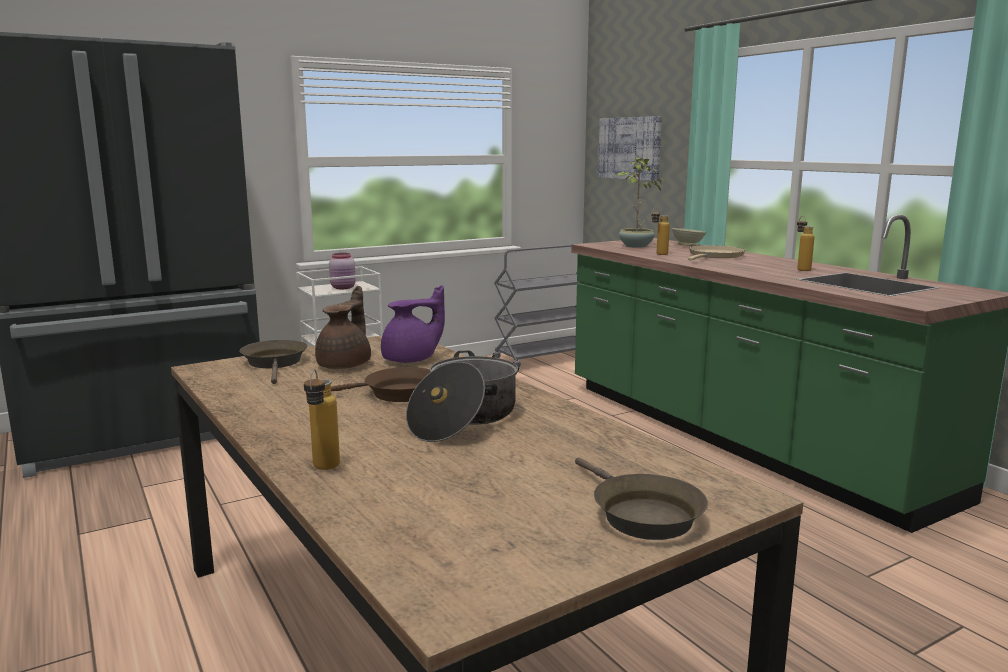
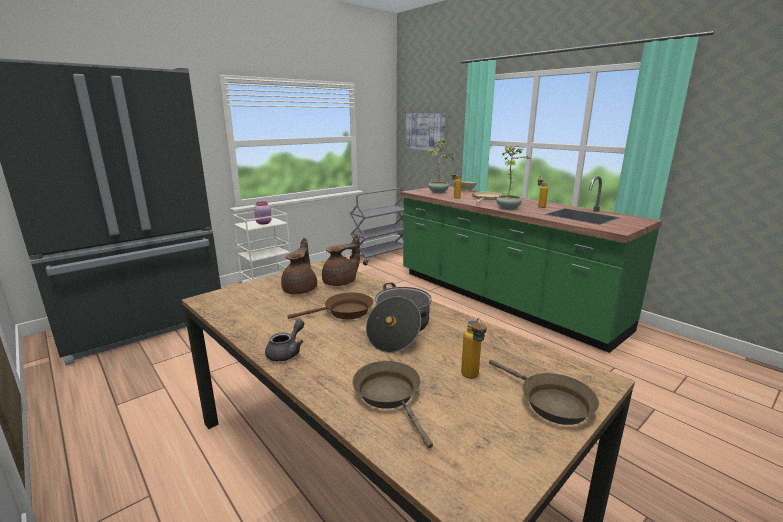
camera: 10 degrees left, 5 degrees up
(275, 363) = (253, 291): brown frying pan -> brown frying pan (390, 396)
(285, 432) = (287, 352): none -> grey teapot
(323, 470) = (329, 385): bottle -> bottle (472, 378)
(412, 359) = (341, 282): purple teapot -> brown teapot
(742, 270) = (508, 208): none -> potted plant

